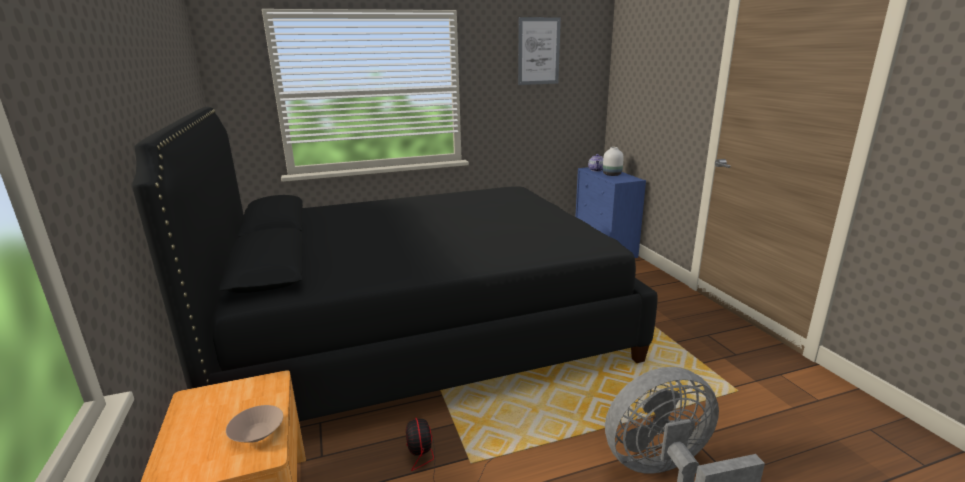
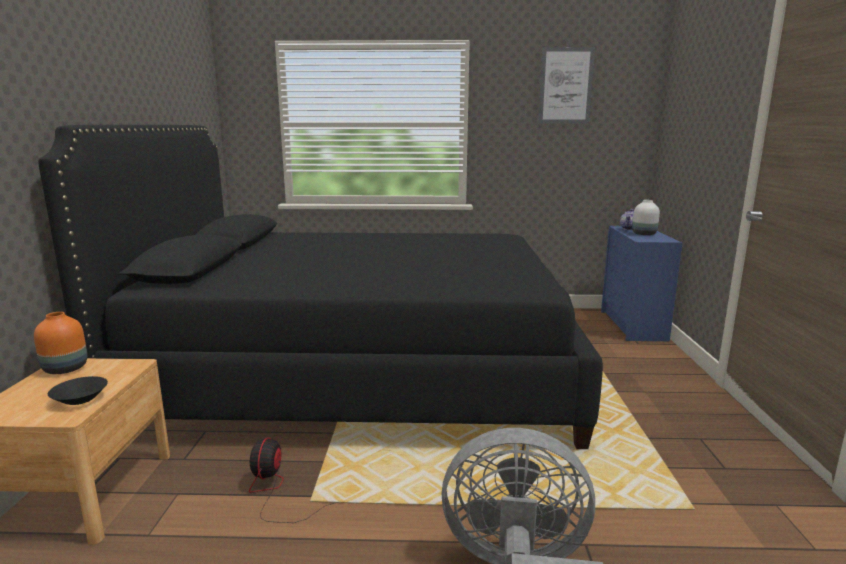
camera: 20 degrees right, 5 degrees down
(201, 402) = (66, 369): none -> orange vase
(257, 434) = (79, 400): beige bowl -> black bowl

